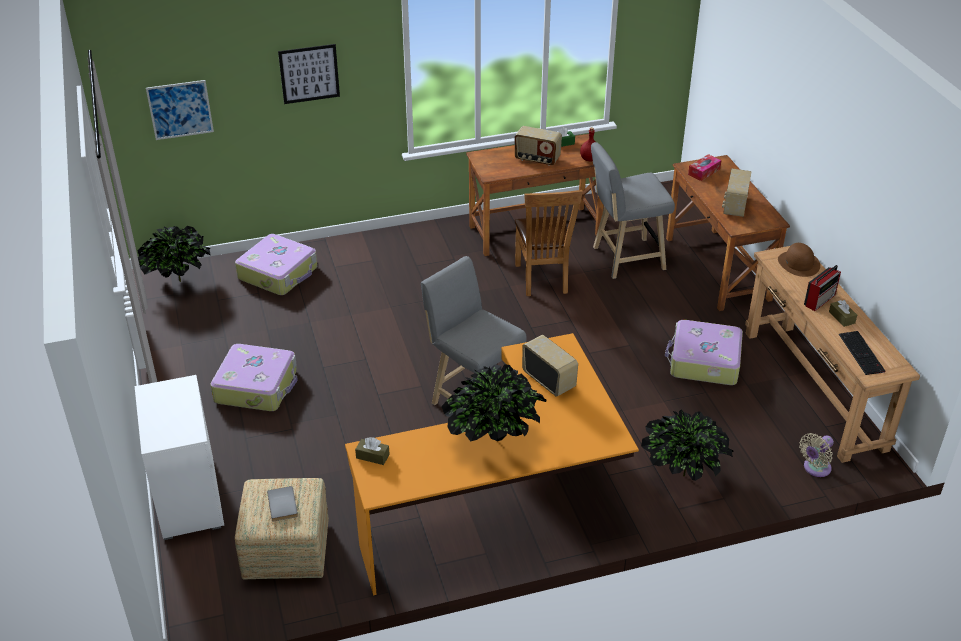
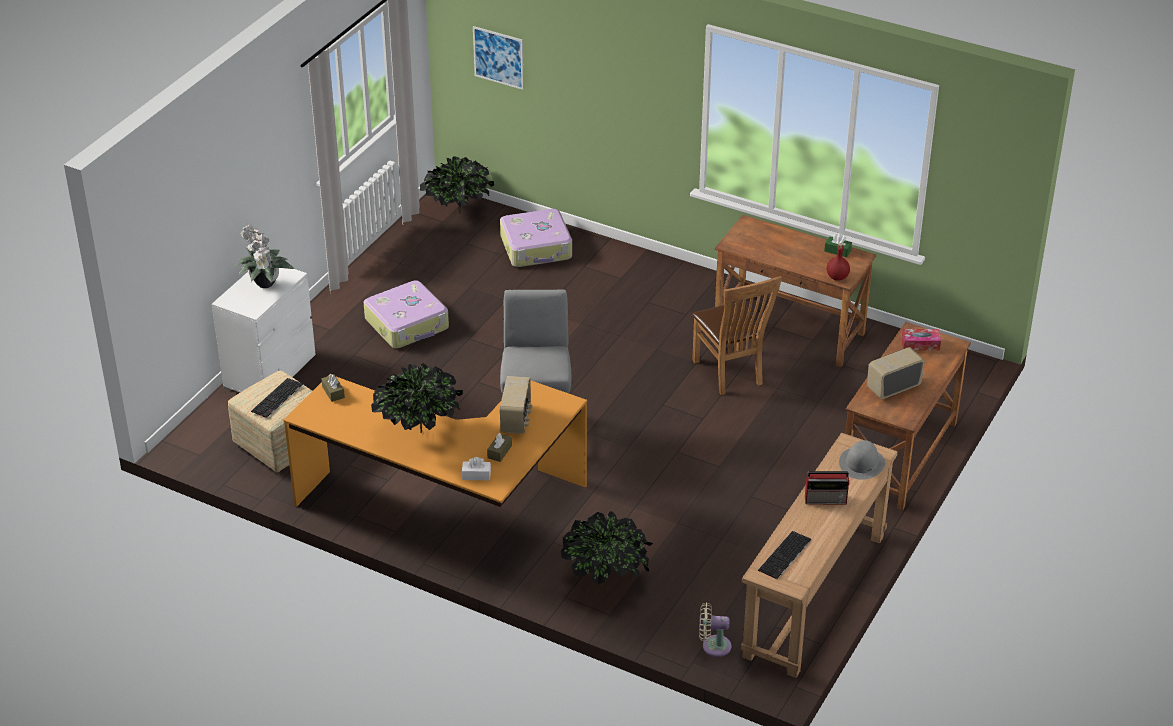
camera: 45 degrees right, 0 degrees up
(172, 407) = (265, 285): none -> potted plant
(284, 504) = (277, 399): grey book -> keyboard
(309, 73) = (613, 72): picture -> none
(537, 159) = (791, 253): radio -> none
(543, 280) = (730, 374): brown chair -> brown chair turned 60 degrees counterclockwise
(589, 442) = (476, 475): none -> white tissue box
(624, 259) = (829, 398): grey stool -> none
(703, 361) = (758, 517): suitcase -> none
(798, 263) = (862, 463): brown hat -> grey hat
(841, 317) = (818, 522): brown tissue box -> brown tissue box (499, 452)

